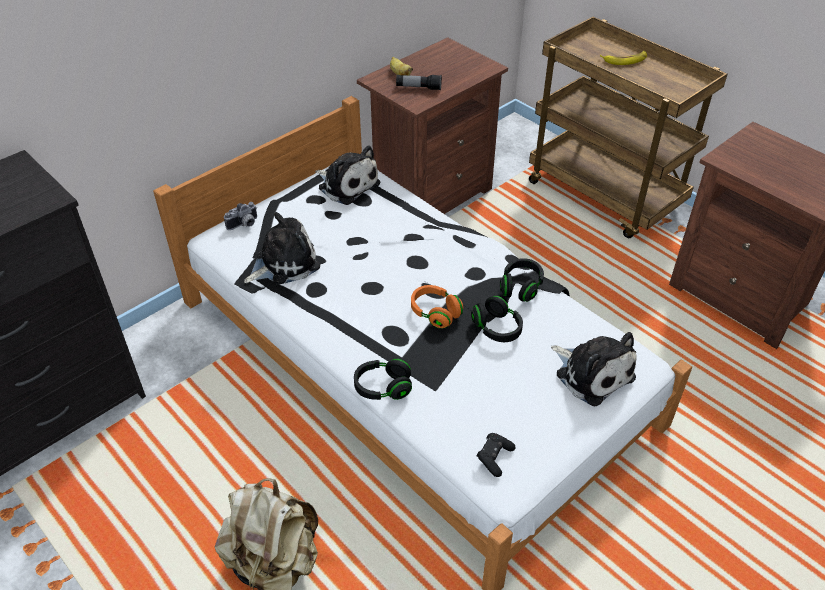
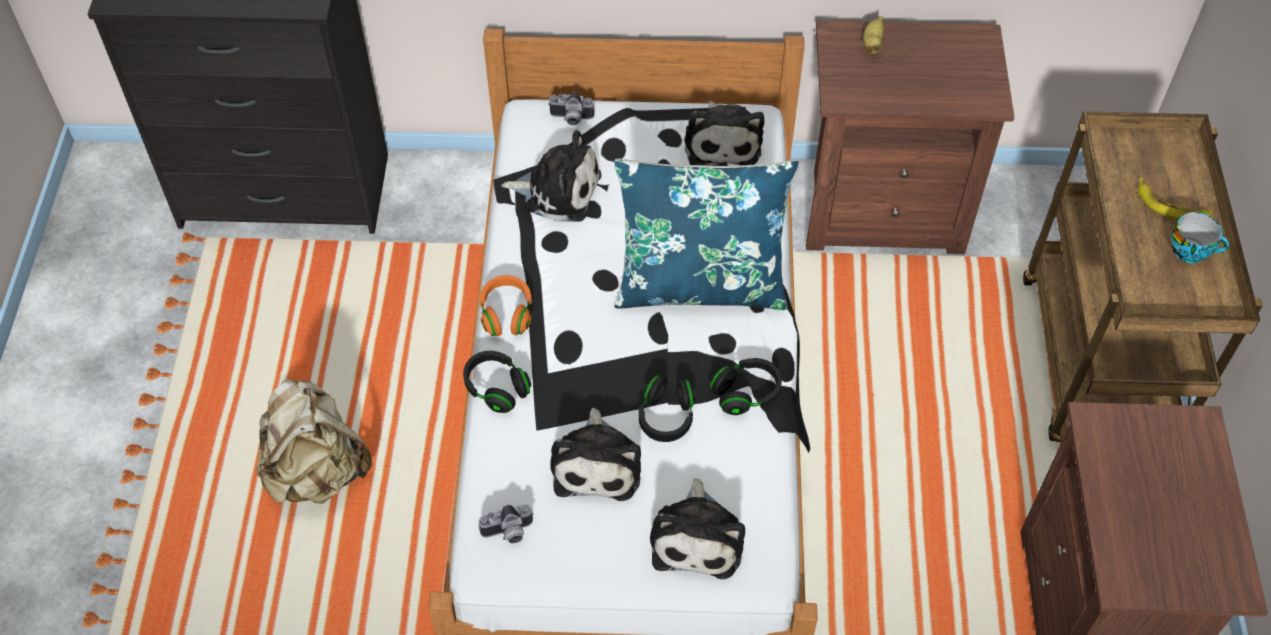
camera: 45 degrees right, 10 degrees up
(418, 88) = (869, 77): flashlight -> none
(426, 255) = (700, 284): none -> blue pillow
(435, 313) = (631, 354): orange headphones -> orange headphones (507, 314)
(492, 380) = (597, 463): none -> plush toy
(494, 458) = (508, 533): black game controller -> camera
(658, 71) = (1191, 251): none -> cup

